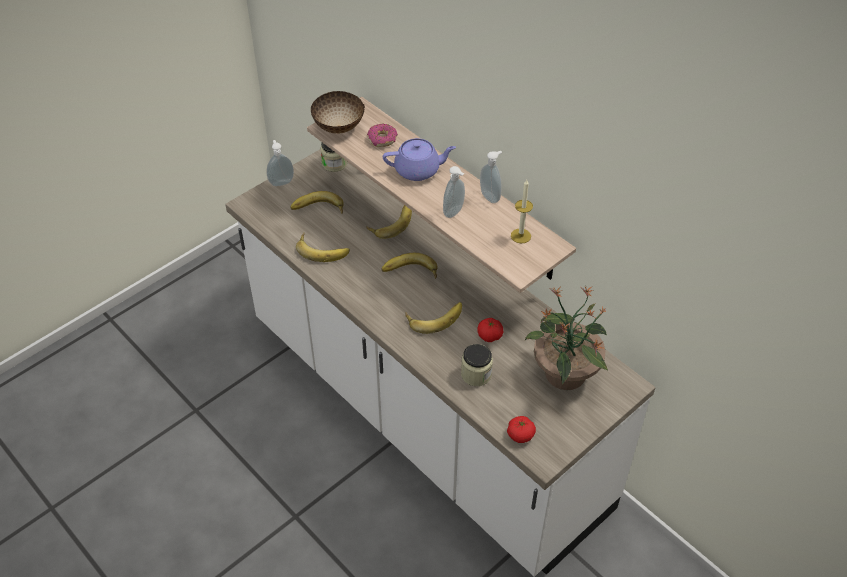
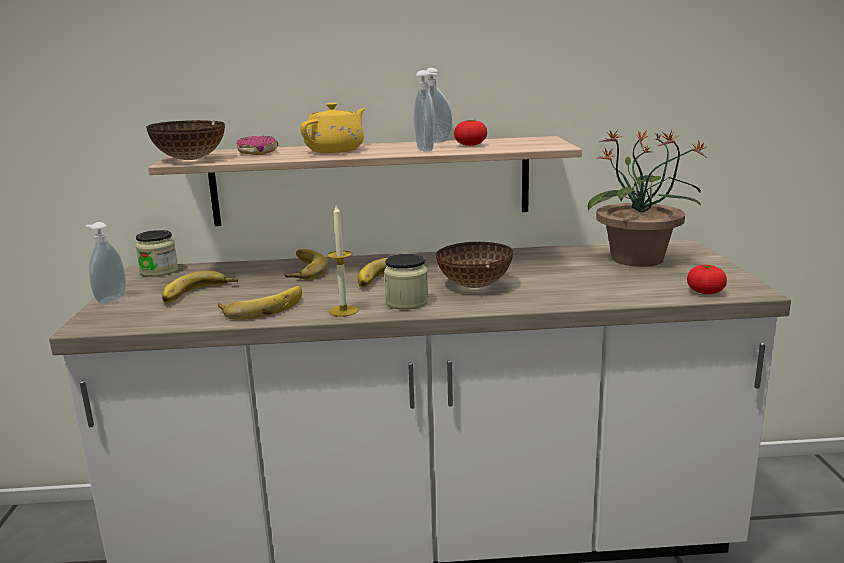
camera: 50 degrees left, 30 degrees down
(418, 170) = (336, 150): purple teapot -> yellow teapot
(434, 317) = (473, 285): banana -> bowl
(476, 374) = (588, 289): jar -> jar (407, 302)
(489, 335) = (540, 272): tomato -> tomato (470, 145)
(520, 236) = (507, 141): candle -> candle (343, 311)

